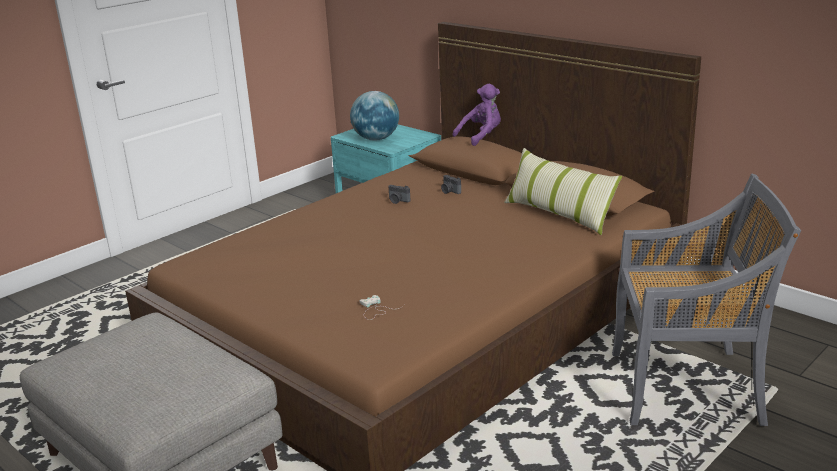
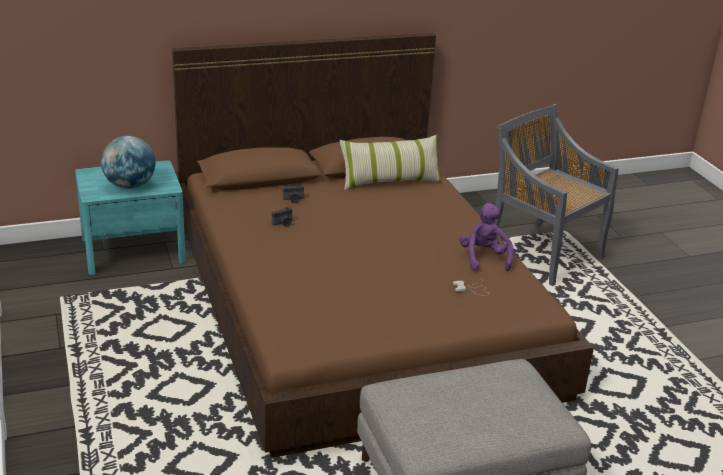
camera: 65 degrees left, 5 degrees up
(481, 136) = (247, 146): purple plush toy -> purple plush toy (484, 258)
(688, 387) = (542, 253): grey chair -> grey chair turned 75 degrees counterclockwise

